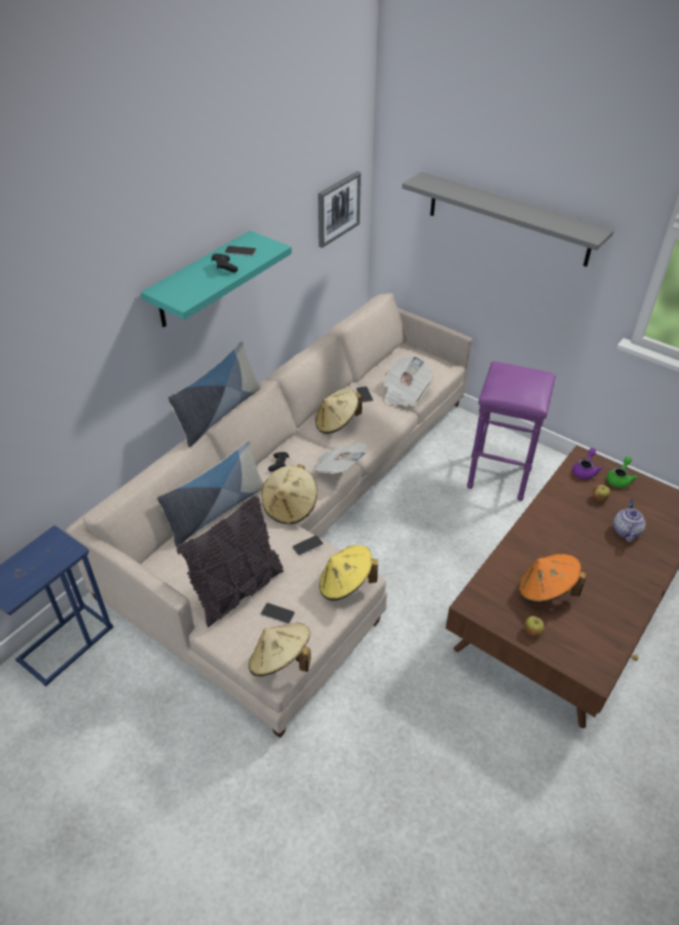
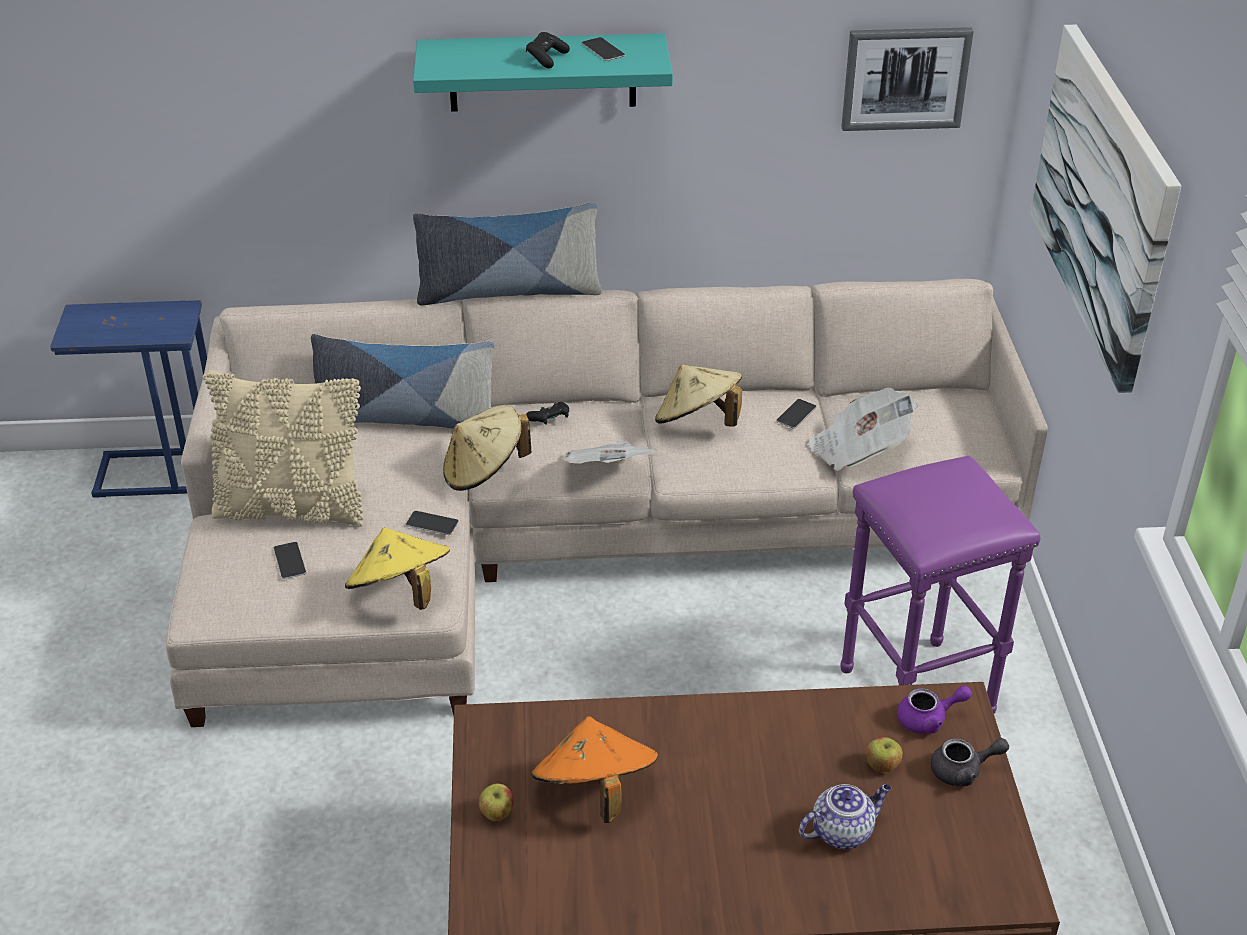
camera: 50 degrees right, 5 degrees down
(237, 590) = (293, 508): black pillow -> beige pillow
(280, 661) = (218, 605): beige hat -> none
(508, 219) = (1103, 201): grey shelf -> picture
(619, 479) = (963, 771): green teapot -> grey teapot

